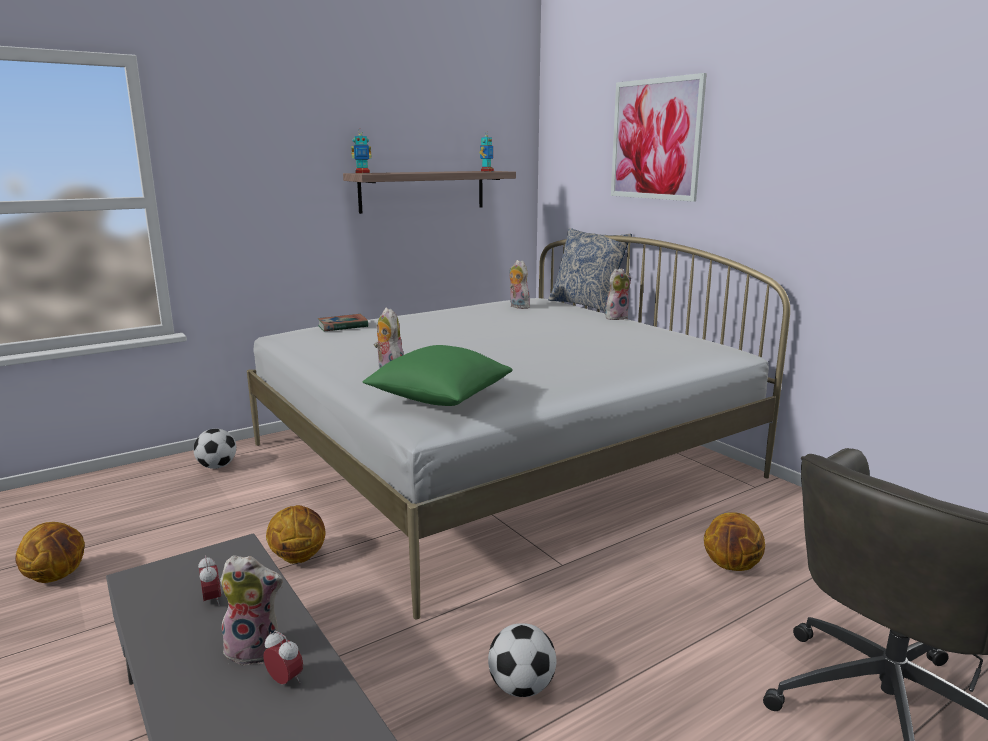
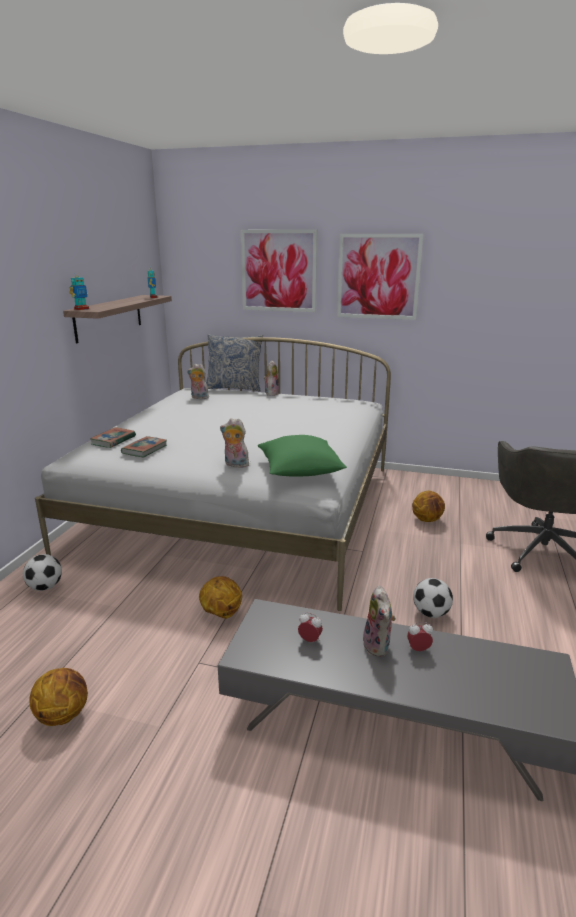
camera: 40 degrees left, 5 degrees up
(256, 649) = (378, 646): plush toy -> plush toy turned 120 degrees clockwise
(346, 339) = (144, 449): none -> book
(786, 144) = (378, 277): none -> picture

